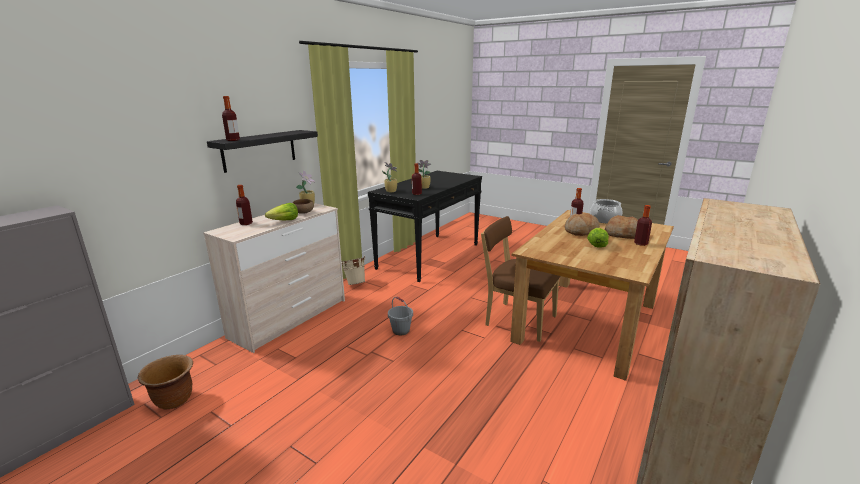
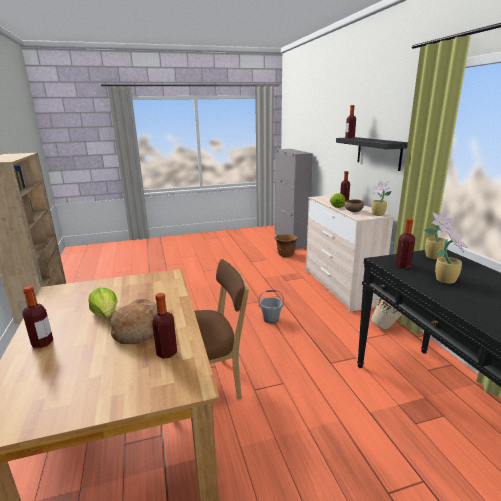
camera: 130 degrees right, 0 degrees up
(605, 220) = (118, 392): cooking pot -> none
(622, 234) = (73, 355): bread -> none

